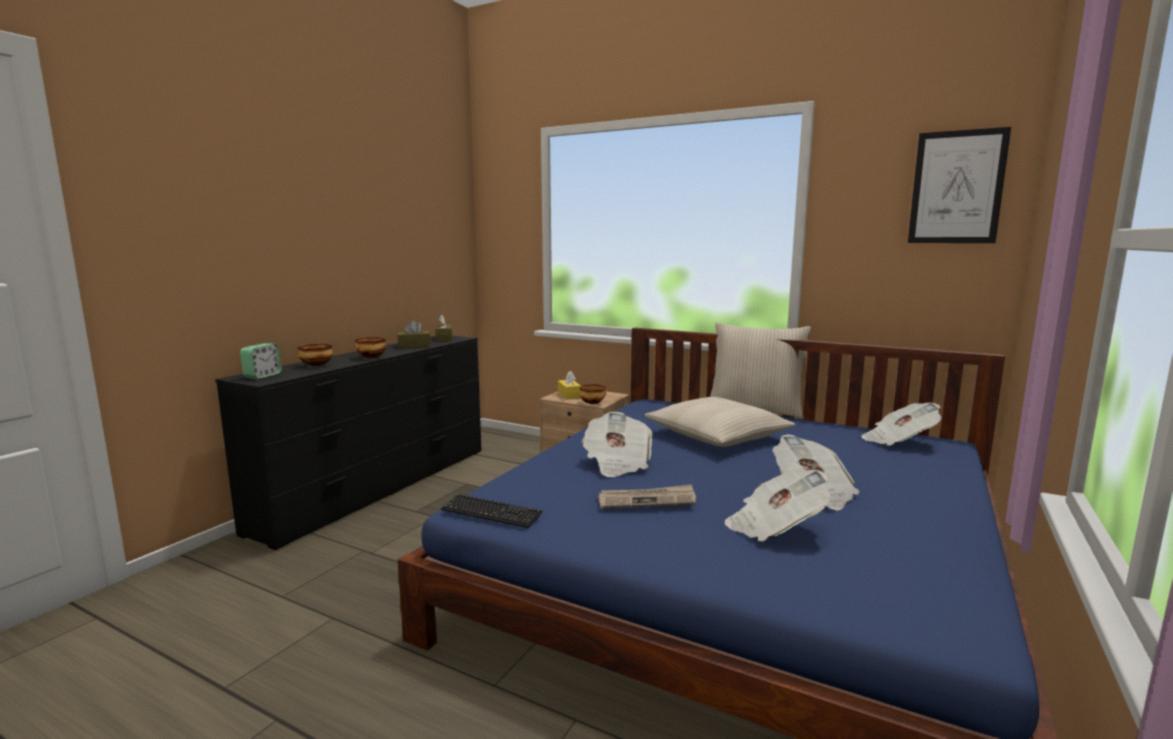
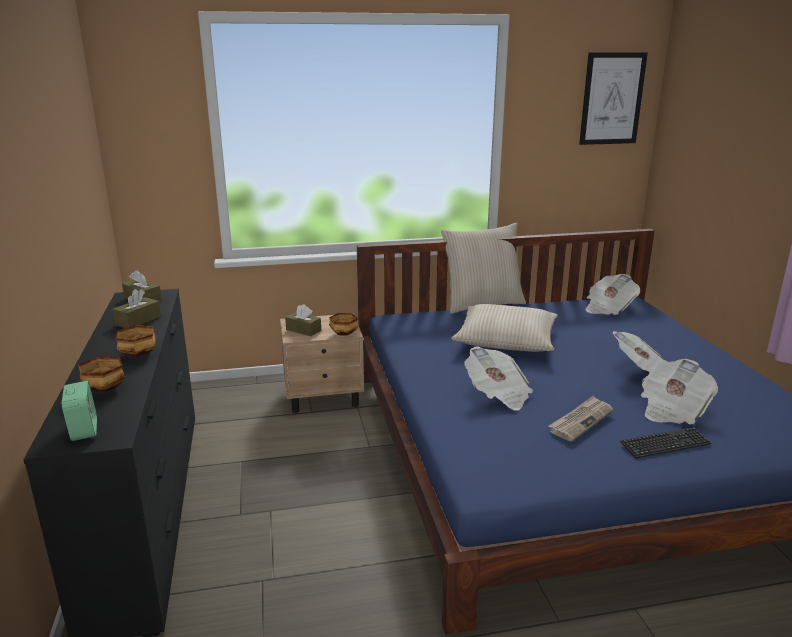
camera: 40 degrees left, 10 degrees up
(491, 513) = (510, 482): keyboard -> keyboard (665, 444)
(569, 395) = (303, 330): yellow tissue box -> brown tissue box

